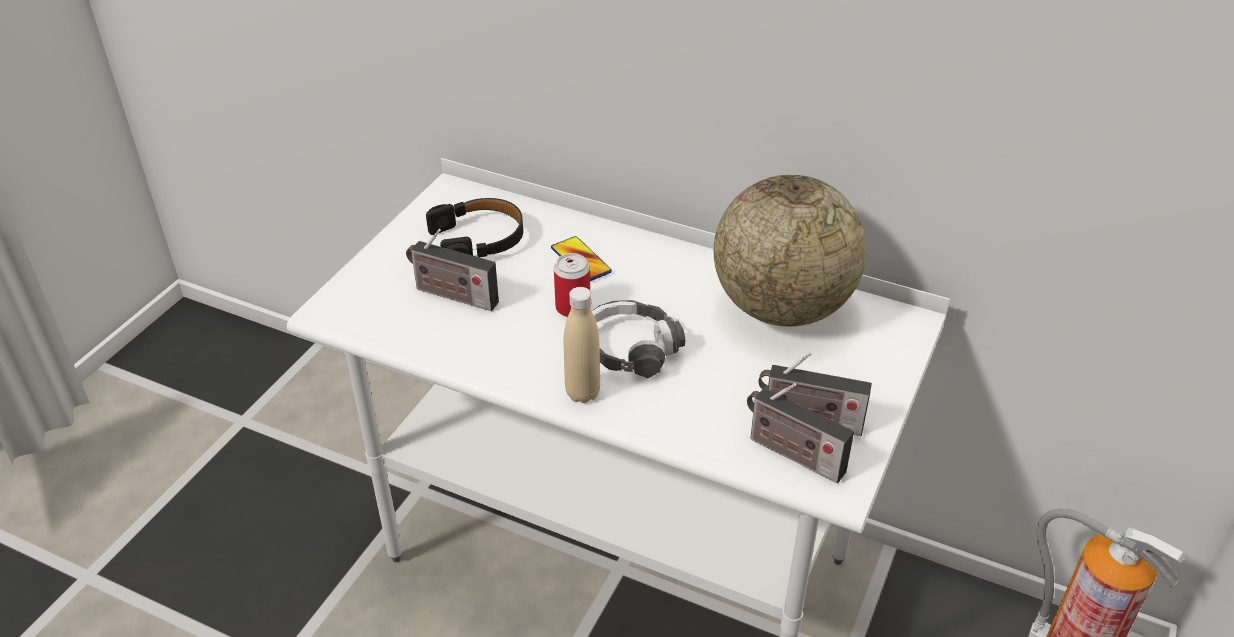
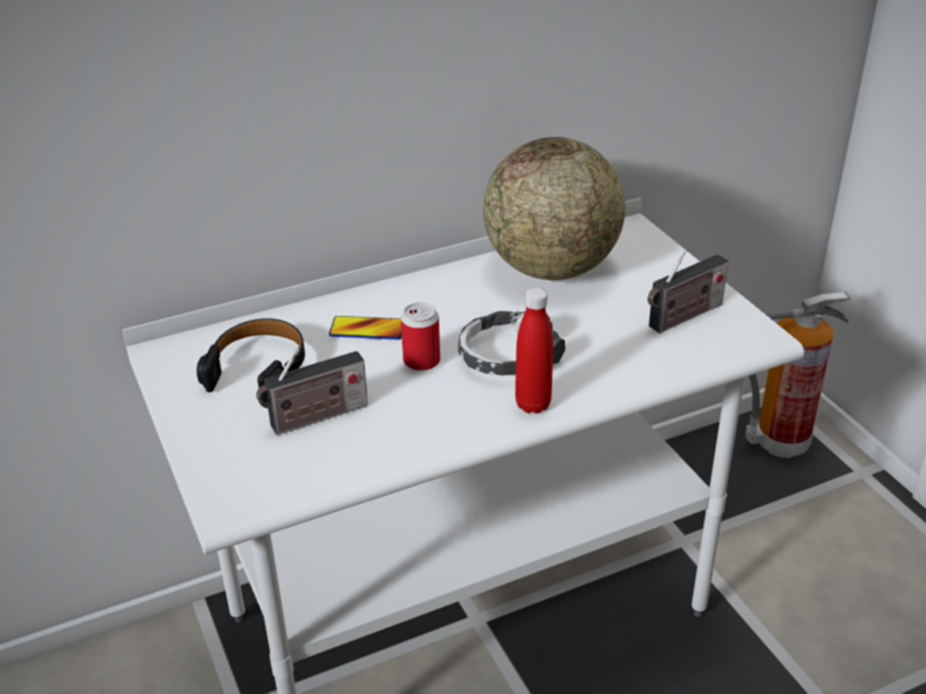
camera: 50 degrees left, 5 degrees down
(582, 393) = (533, 404): beige bottle -> red bottle
(791, 454) = (709, 341): radio -> none

